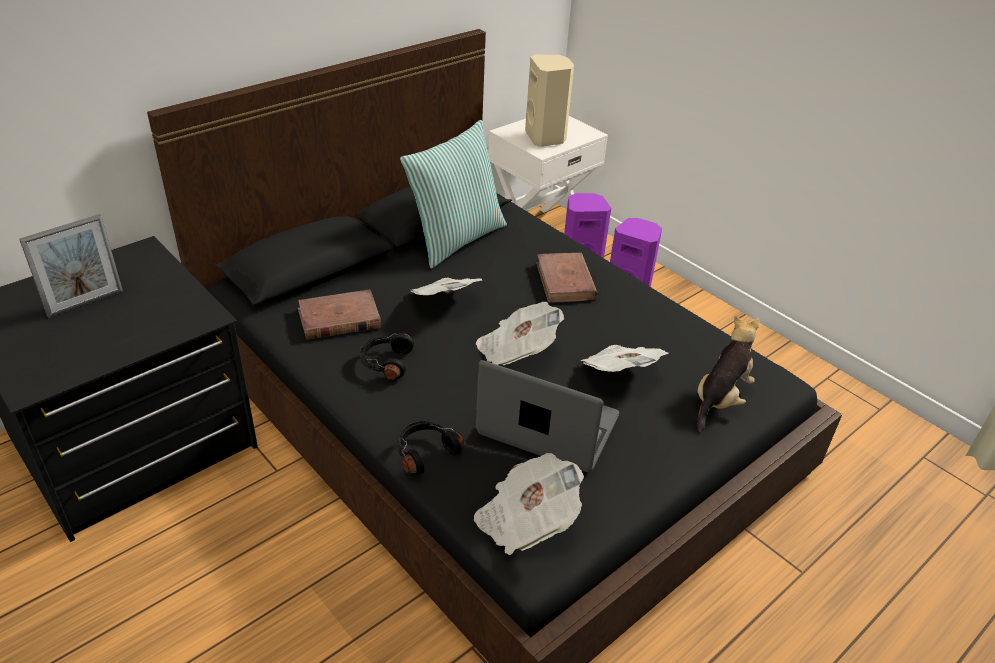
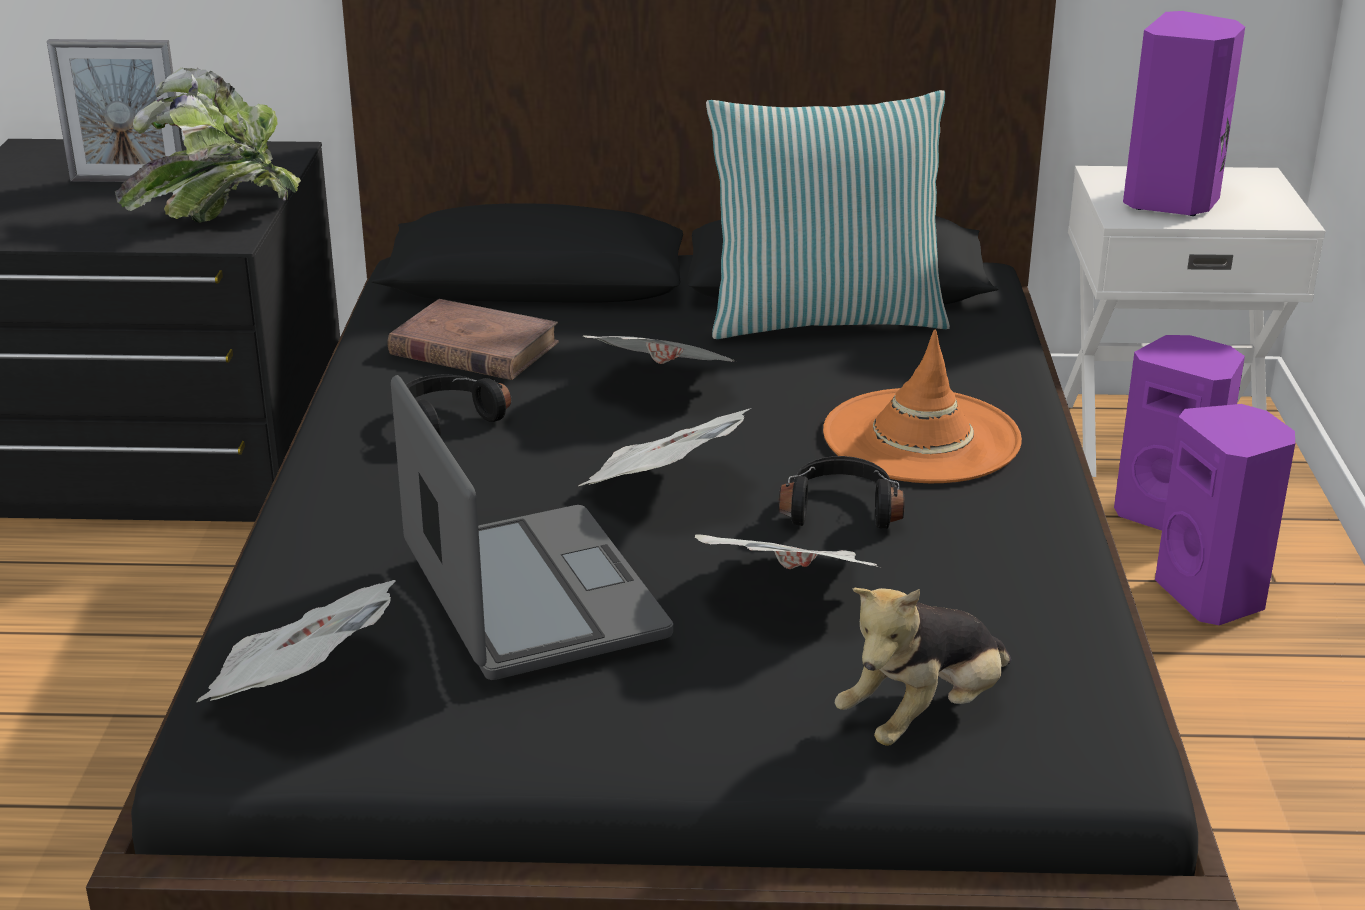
camera: 45 degrees right, 10 degrees down
(176, 303) = (217, 213): none -> potted plant
(425, 452) = (314, 541): black headphones -> black headphones (841, 509)
(546, 138) = (1172, 202): beige speaker -> purple speaker
(565, 281) = (921, 437): brown book -> orange hat
(720, 399) = (924, 716): plush toy -> plush toy turned 150 degrees clockwise

